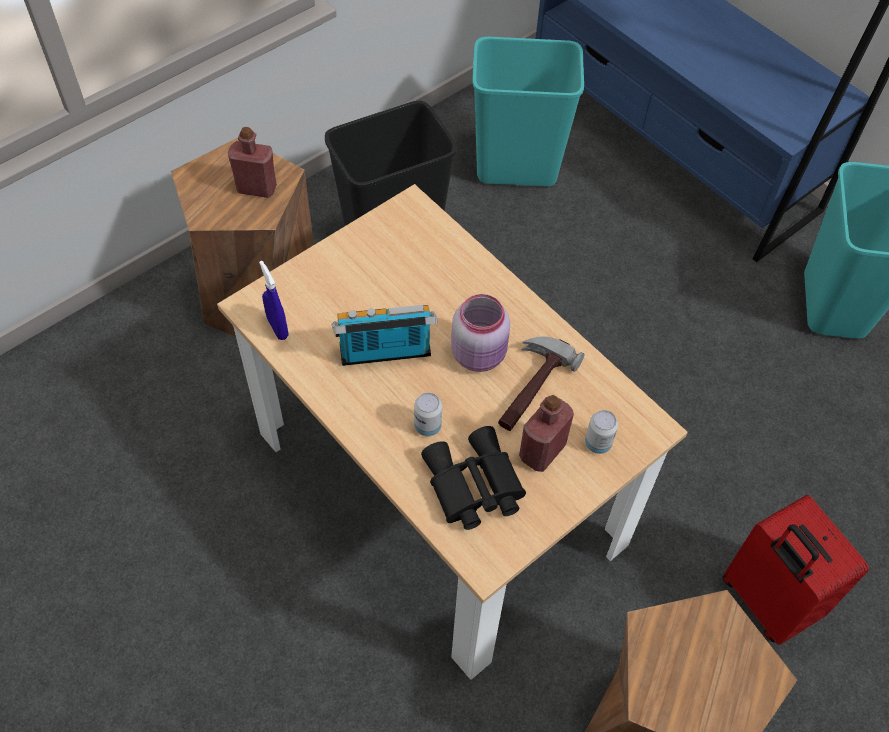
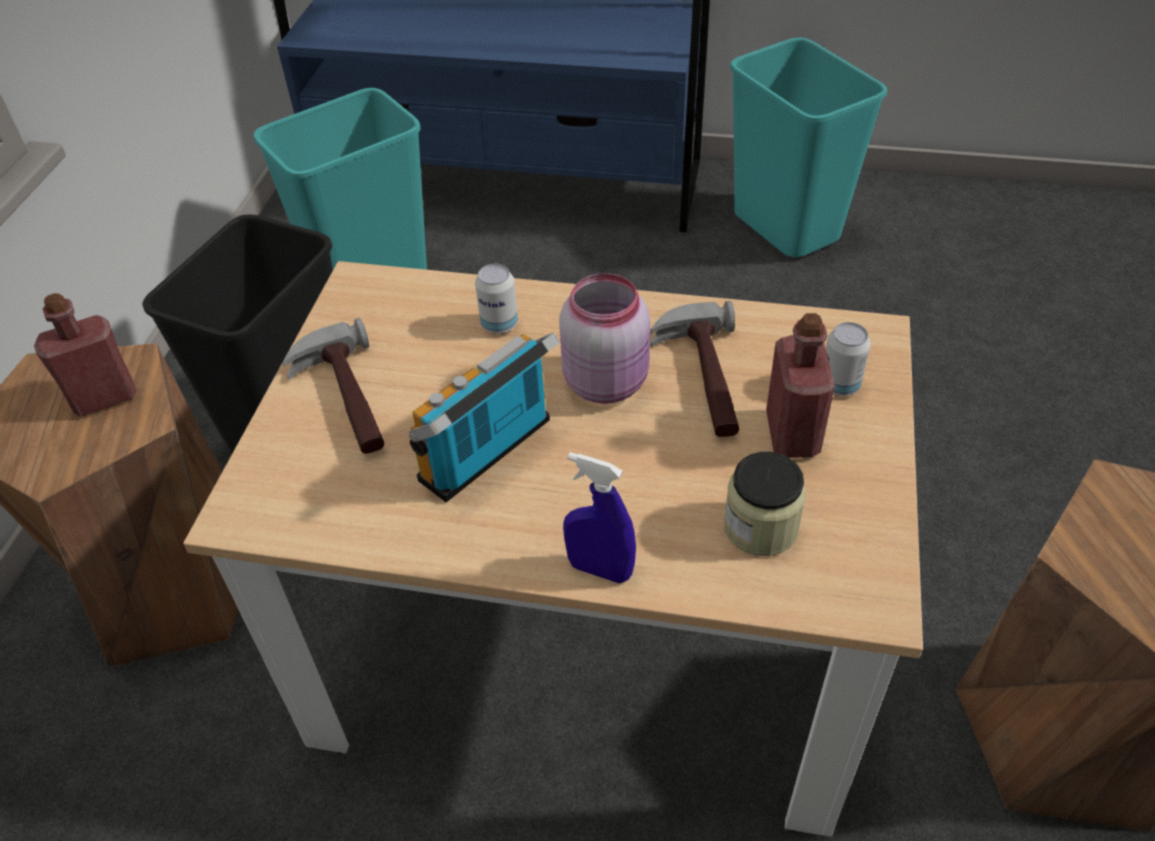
camera: 35 degrees left, 10 degrees down
(277, 328) = (307, 515): blue spray bottle -> blue spray bottle (600, 569)
(345, 274) = (343, 399): none -> hammer
(427, 426) = (631, 498): can -> can (499, 324)
(472, 487) = (760, 527): black binoculars -> jar
(766, 601) = (1007, 515): red suitcase -> none

